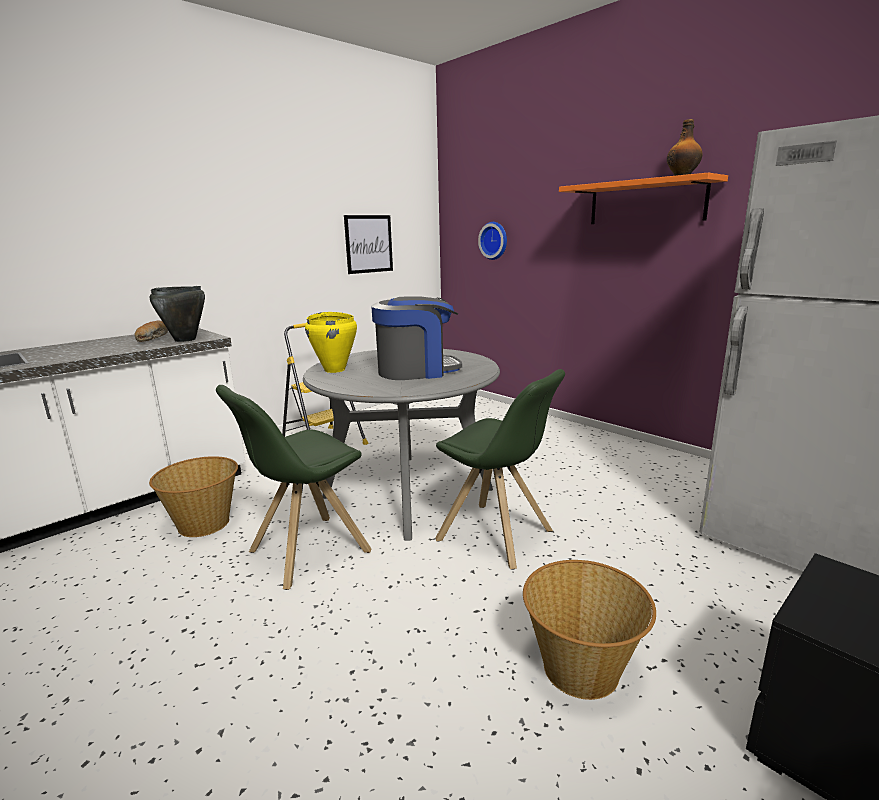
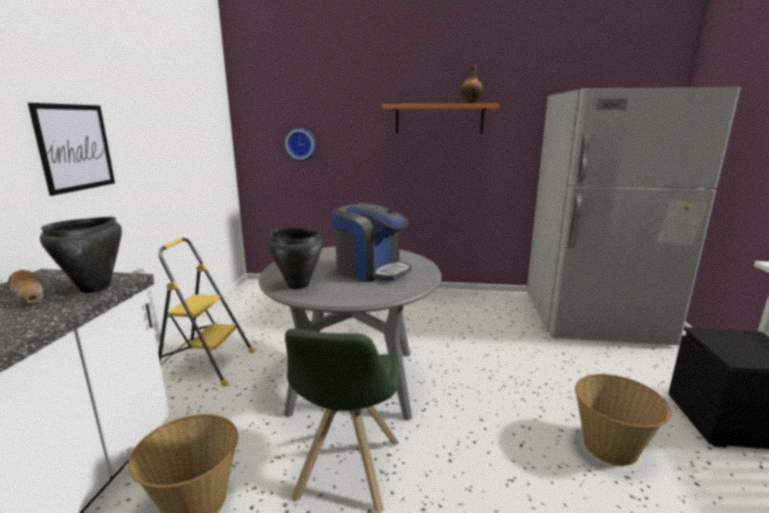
camera: 40 degrees left, 0 degrees up
(335, 370) = (298, 285): yellow cooking pot -> black cooking pot
(369, 244) = (187, 149): picture -> picture (75, 147)
(416, 371) = (371, 270): coffee machine -> coffee machine turned 90 degrees clockwise
(496, 535) = (458, 387): green chair -> none

